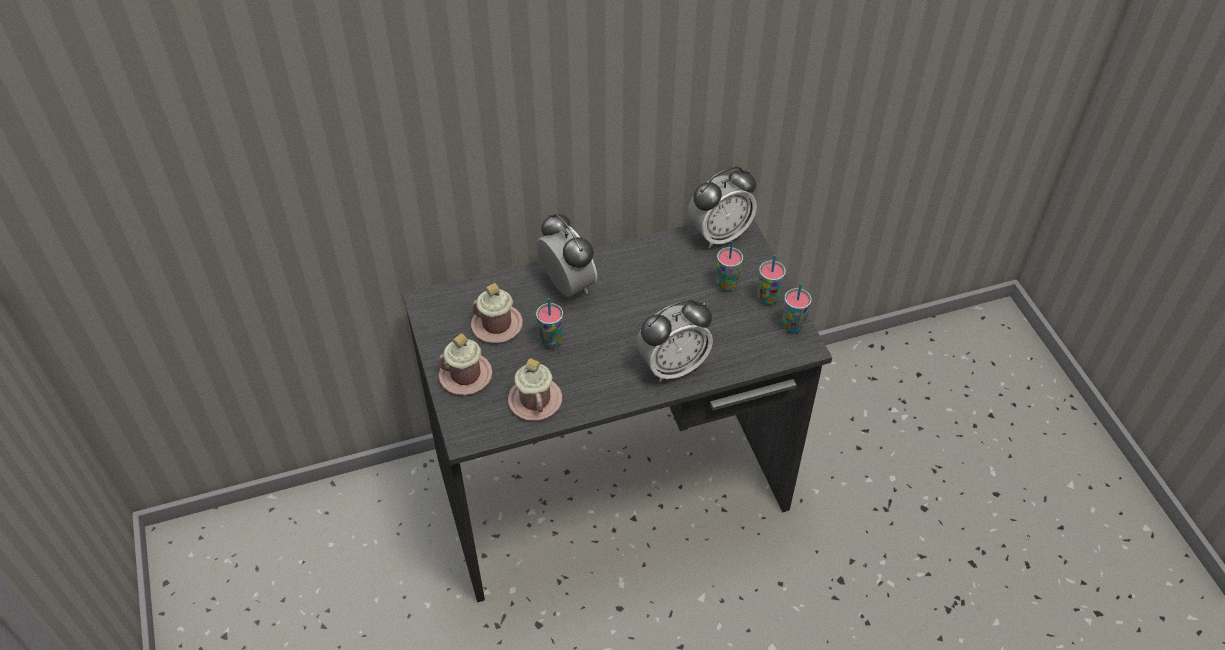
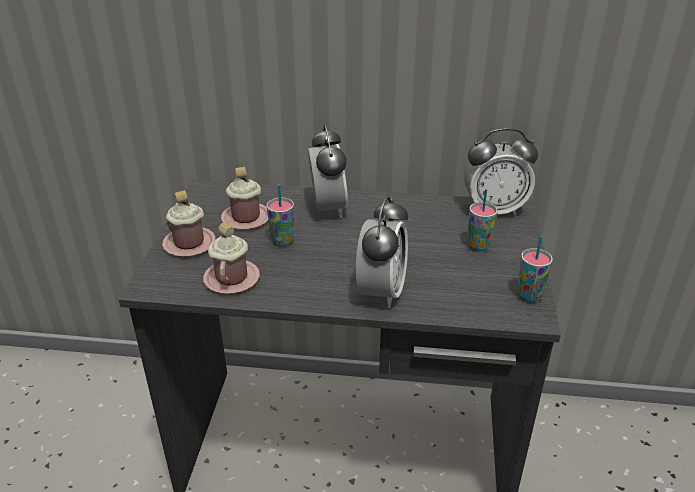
camera: 25 degrees right, 15 degrees down
(673, 366) = (381, 292): alarm clock -> alarm clock turned 75 degrees counterclockwise
(768, 298) = (515, 267): cup -> none

